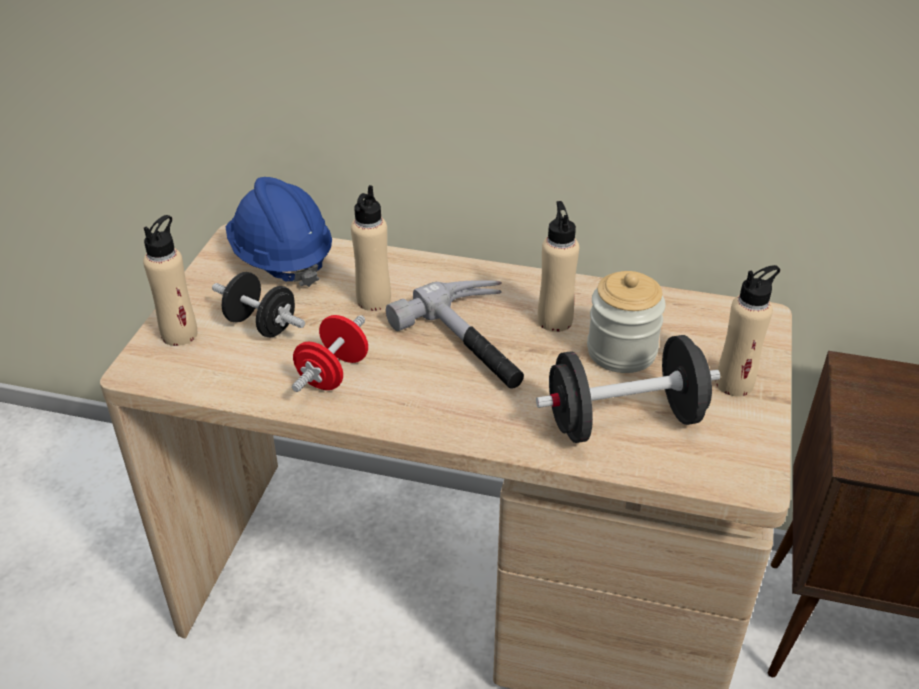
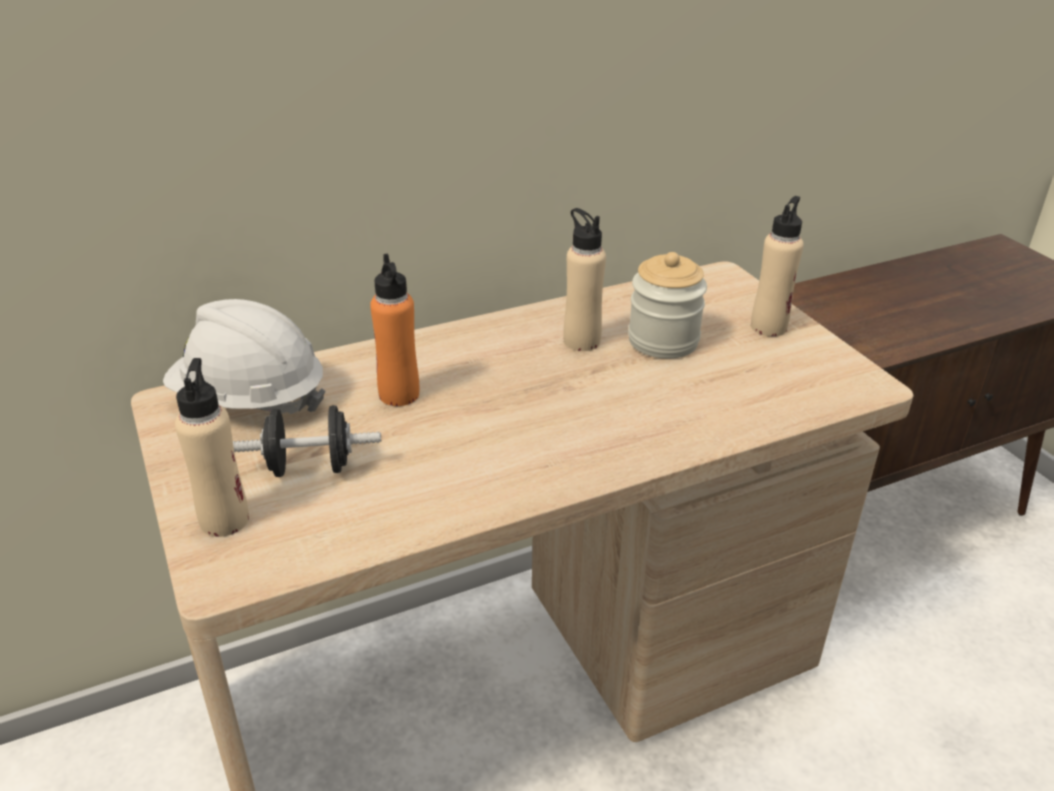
camera: 40 degrees left, 5 degrees down
(281, 259) = (249, 400): blue hard hat -> white hard hat
(333, 373) = (446, 474): red dumbbell -> none
(373, 300) = (399, 394): beige bottle -> orange bottle
(478, 341) = (542, 385): hammer -> none
(624, 420) = (734, 389): black dumbbell -> none

